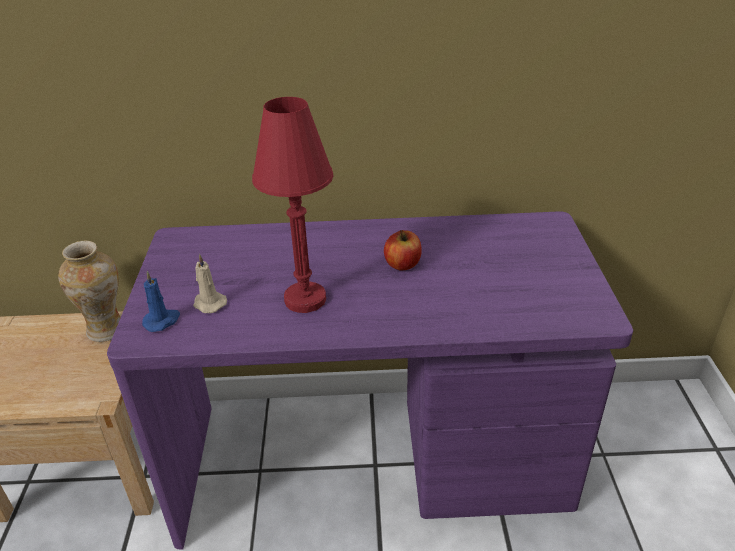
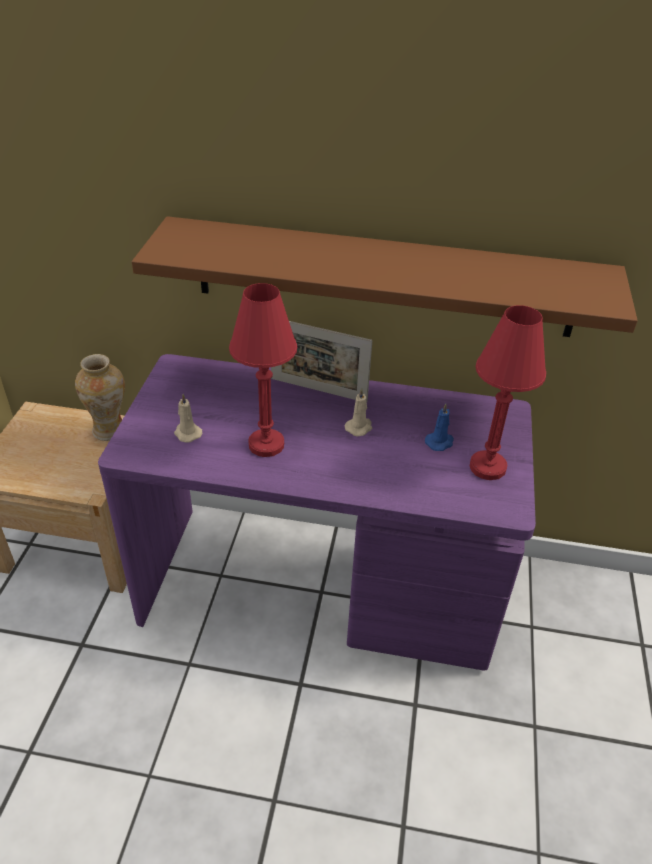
camera: 10 degrees right, 5 degrees up
(162, 321) = (146, 441): blue candle -> blue candle (440, 442)
(344, 236) = (318, 390): none -> picture frame
(400, 96) = (384, 277): none -> brown shelf
(402, 264) = (359, 427): apple -> beige candle
(555, 279) = (487, 467): none -> red table lamp

